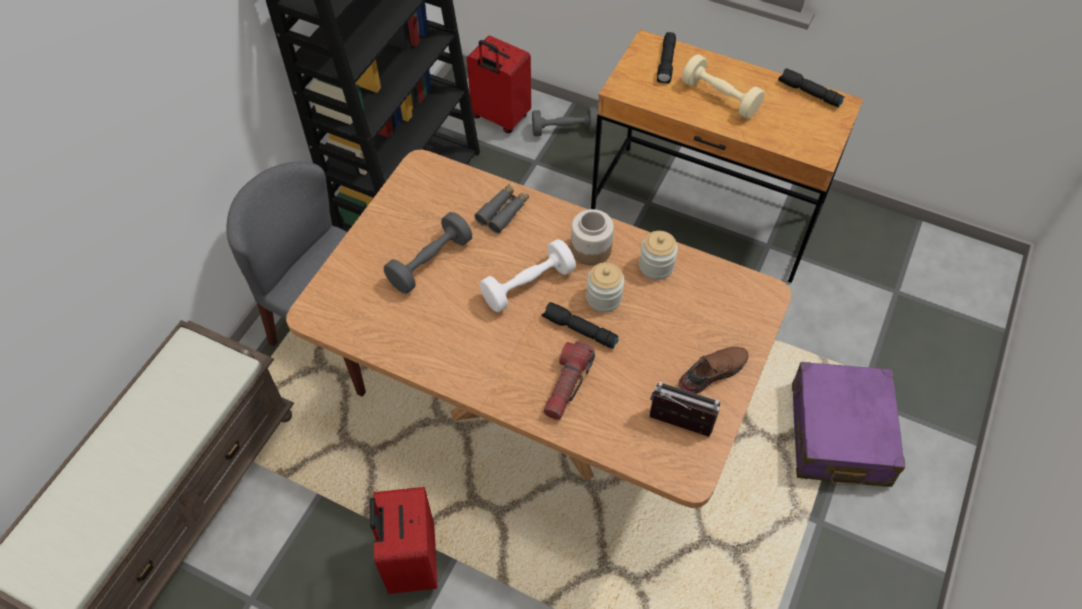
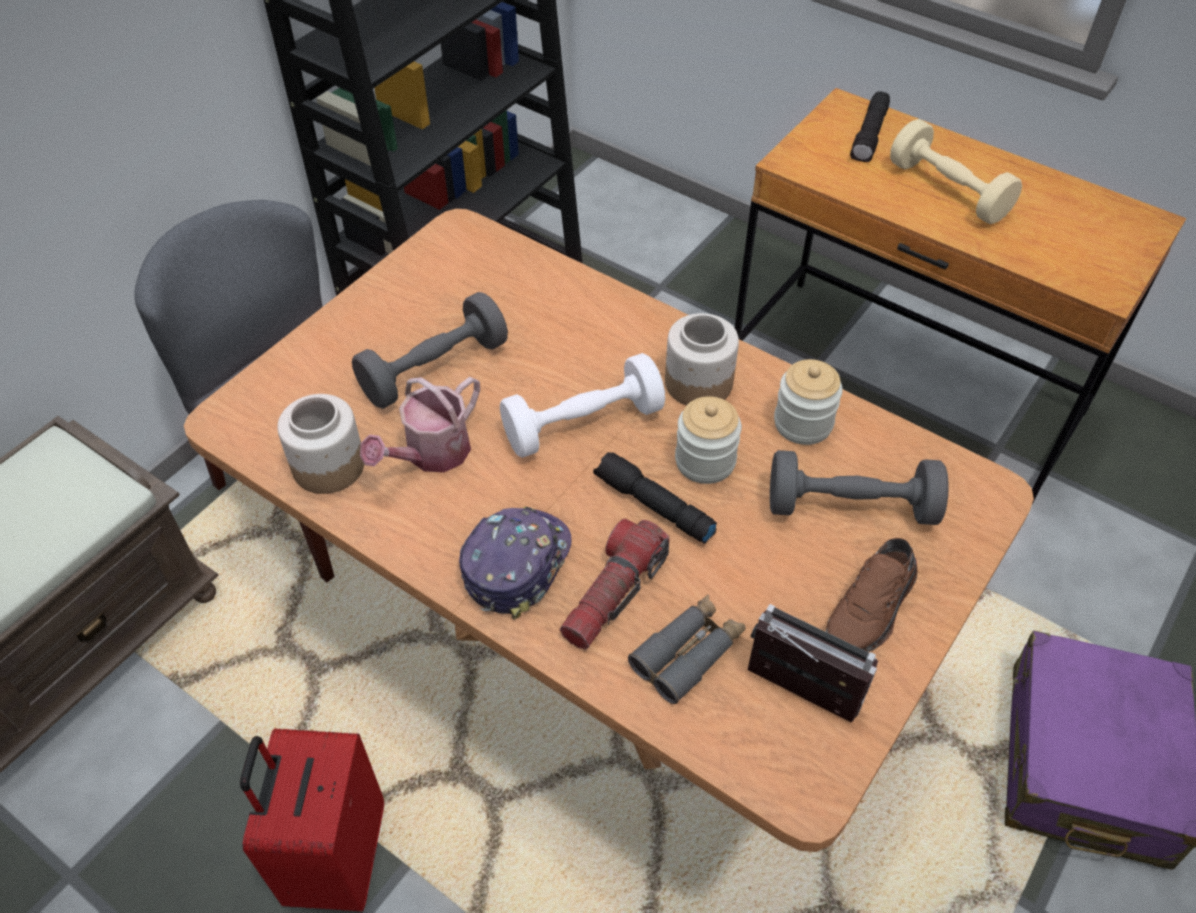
camera: 10 degrees right, 5 degrees down
(382, 334) = (327, 466): none -> jar
(442, 317) = (431, 454): none -> watering can
(499, 118) = (620, 223): red suitcase -> none
(503, 212) = (569, 310): grey binoculars -> grey binoculars (688, 653)
(508, 376) = (516, 564): none -> cap
(564, 130) = (711, 249): grey dumbbell -> grey dumbbell (850, 506)
(711, 372) = (872, 609): brown shoe -> brown shoe turned 150 degrees clockwise
(808, 93) = (1095, 200): black flashlight -> none

